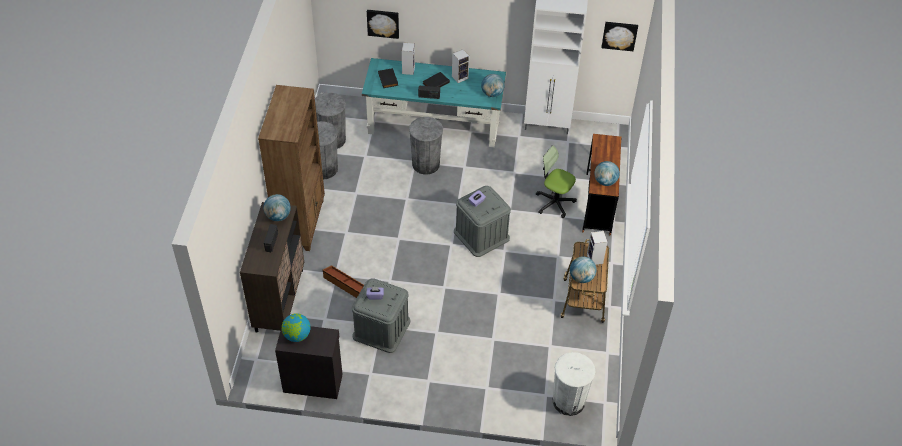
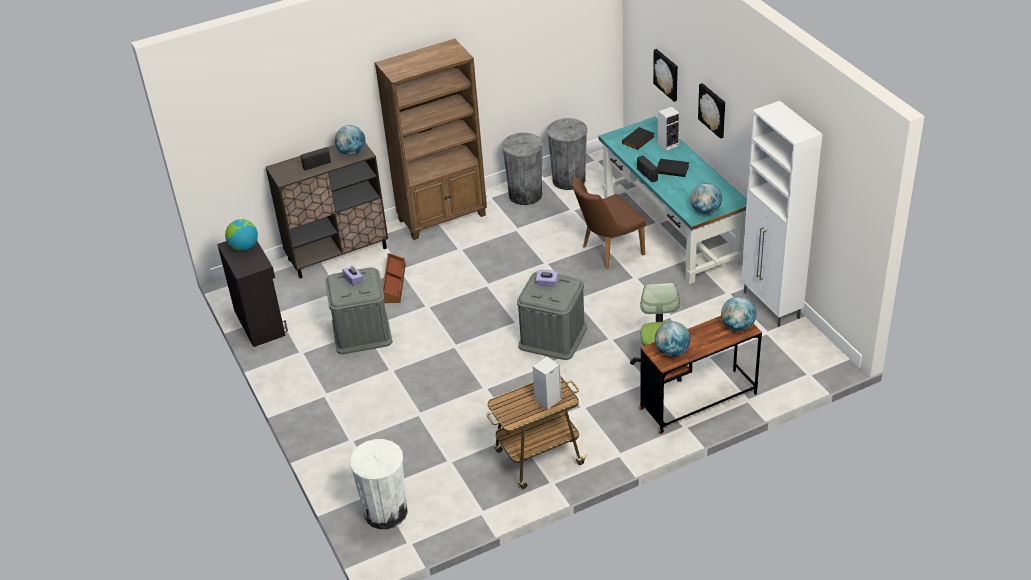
camera: 60 degrees right, 10 degrees down
(426, 164) = (607, 251): grey trash can -> brown chair
(460, 77) = (702, 179): speaker -> none
(581, 277) = (508, 402): globe -> globe (737, 326)
(619, 35) = (853, 213): picture -> picture (713, 110)

